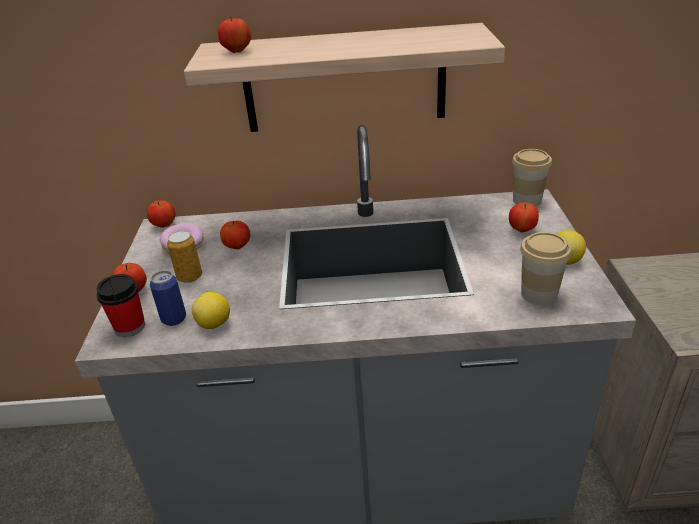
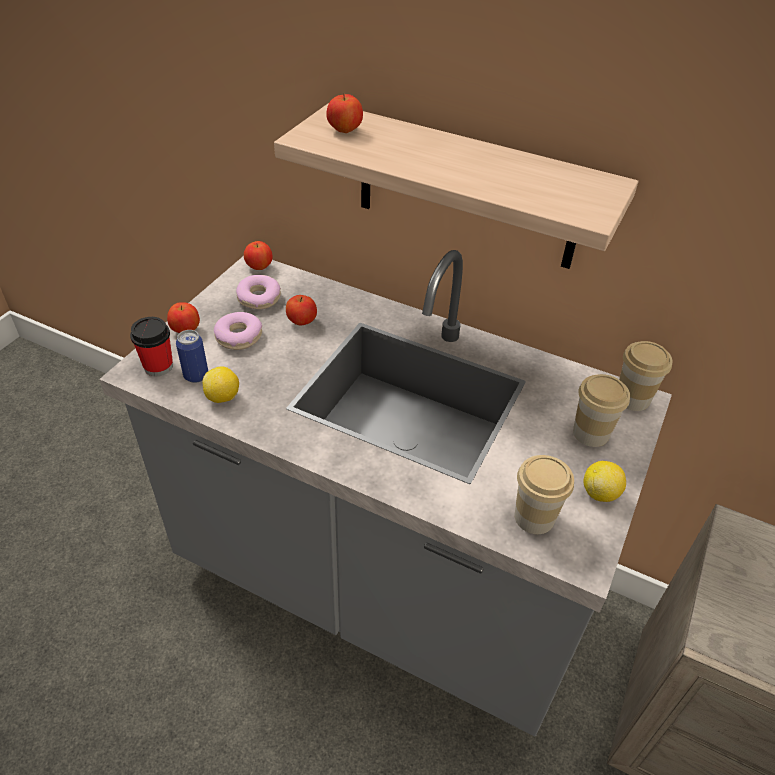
camera: 25 degrees right, 10 degrees up
(189, 277) = (239, 337): can -> donut
(522, 230) = (591, 433): apple -> cup

